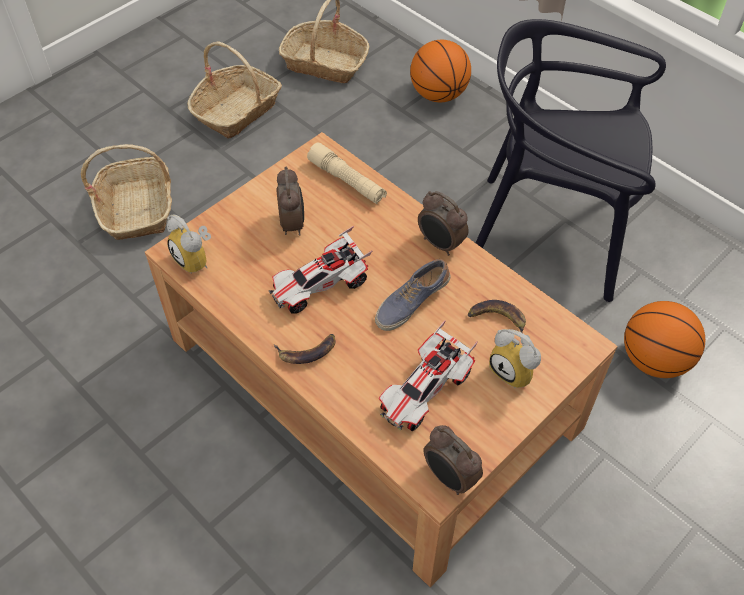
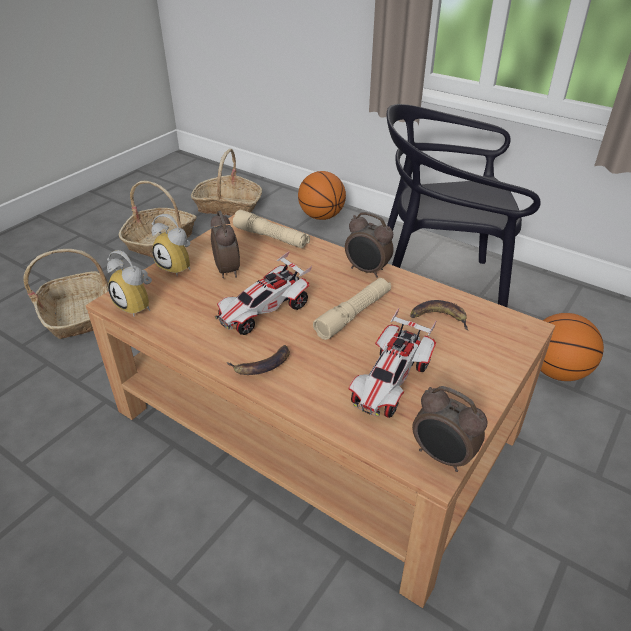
camera: 10 degrees left, 15 degrees down
(411, 302) = (354, 314): shoe -> beige flashlight
(515, 371) = (471, 355): alarm clock -> alarm clock (179, 266)

